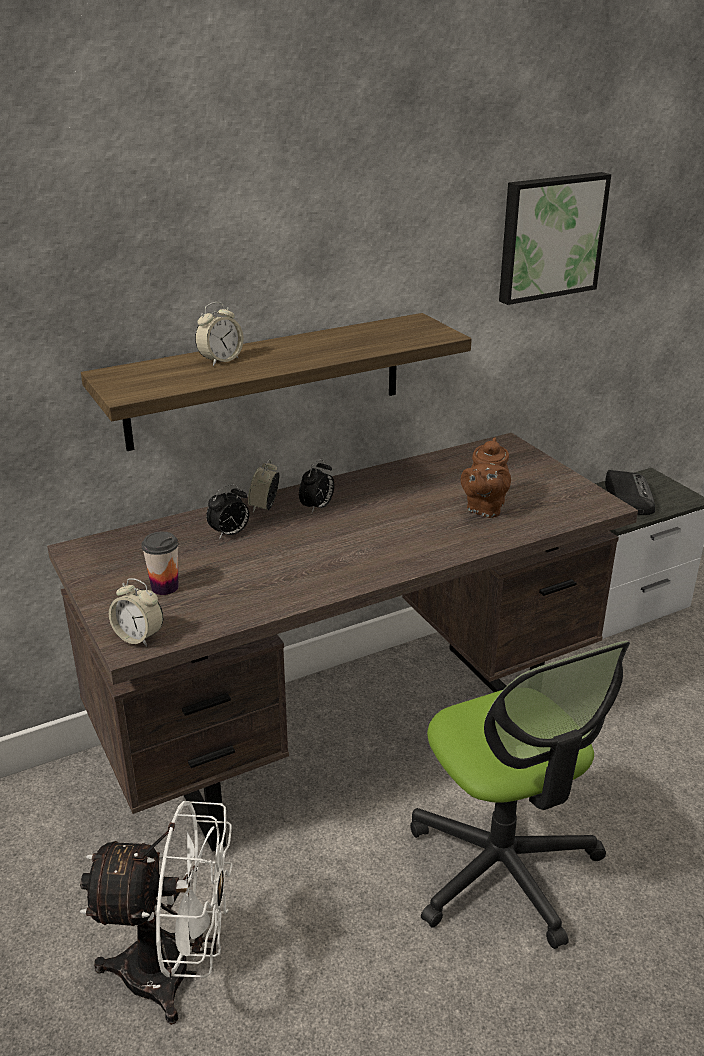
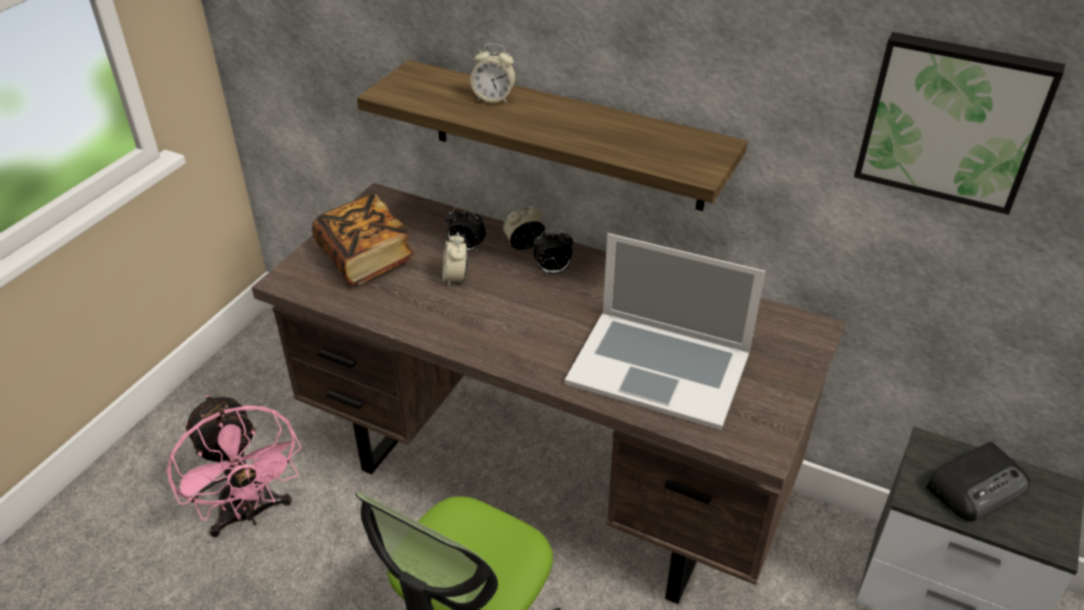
camera: 55 degrees right, 10 degrees up
(139, 637) = (296, 278): alarm clock -> alarm clock (455, 278)
(165, 587) = (366, 257): cup -> book
(175, 973) = (250, 514): white fan -> pink fan
(484, 508) = (659, 367): brown teapot -> laptop

